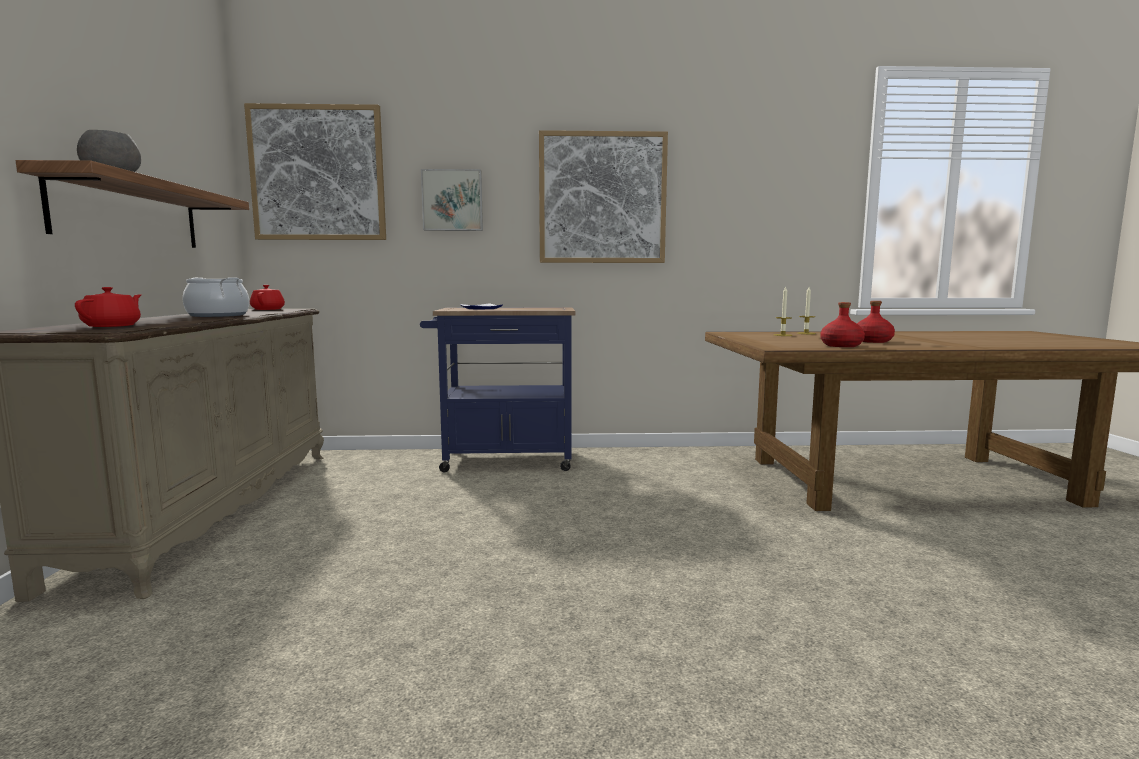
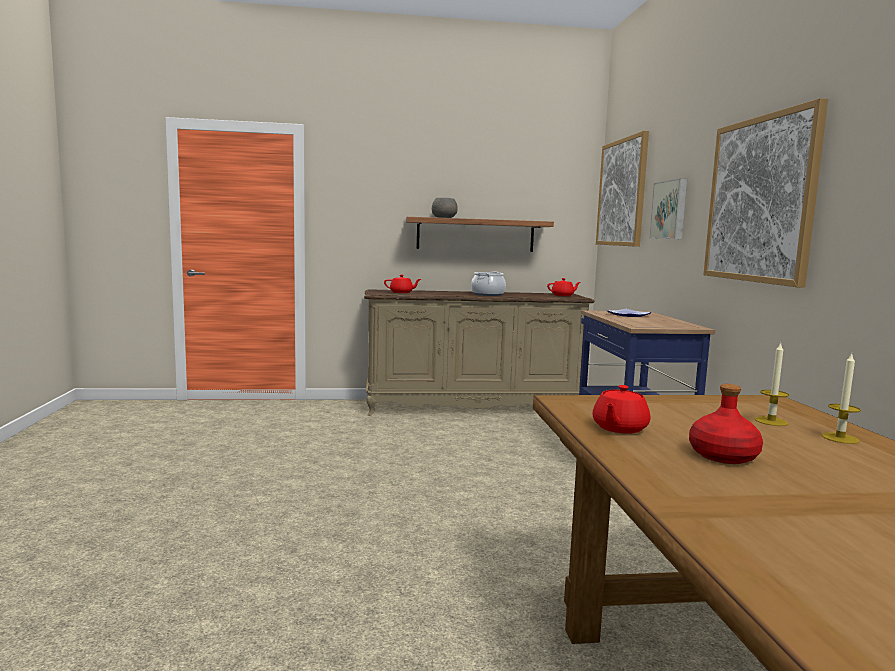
camera: 85 degrees right, 0 degrees up
(841, 345) = (619, 428): red bottle -> red teapot

